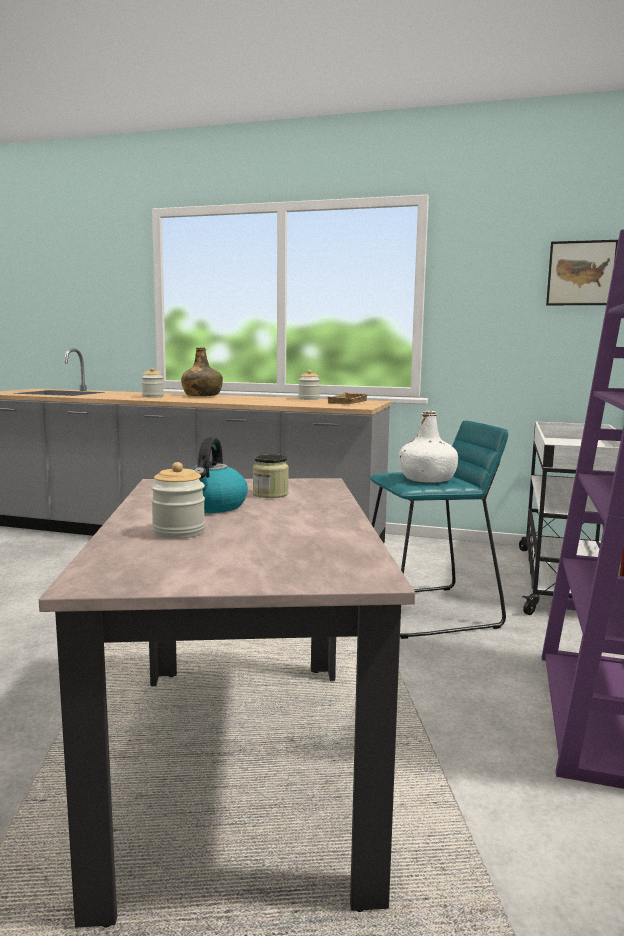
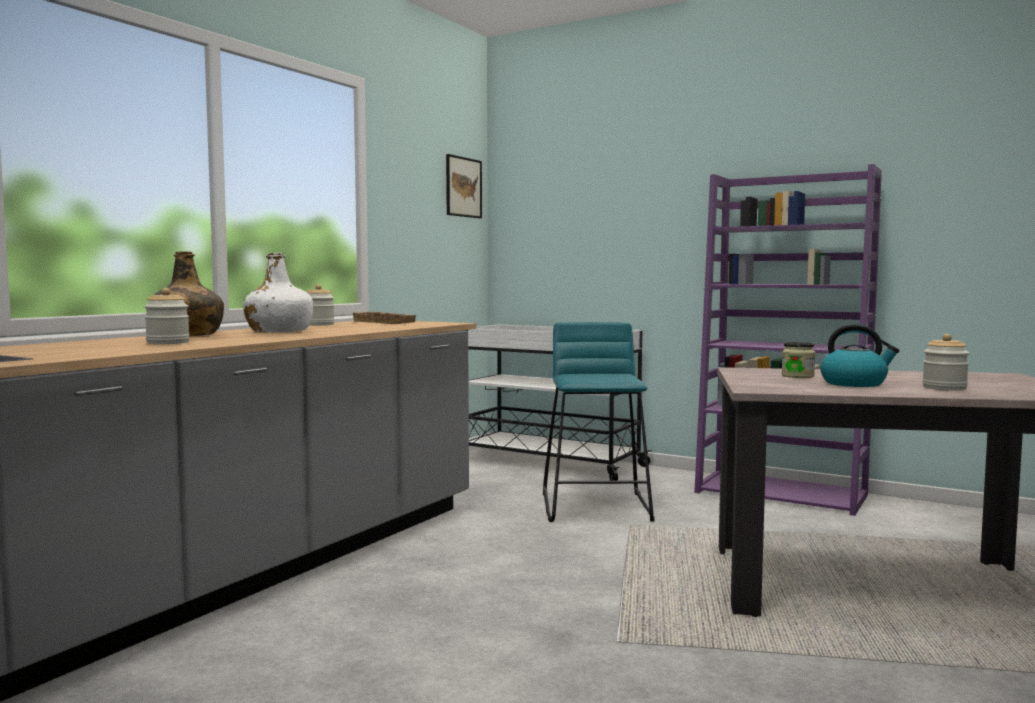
camera: 75 degrees left, 5 degrees down
(427, 479) = (606, 376): white bottle -> white bottle (279, 332)

